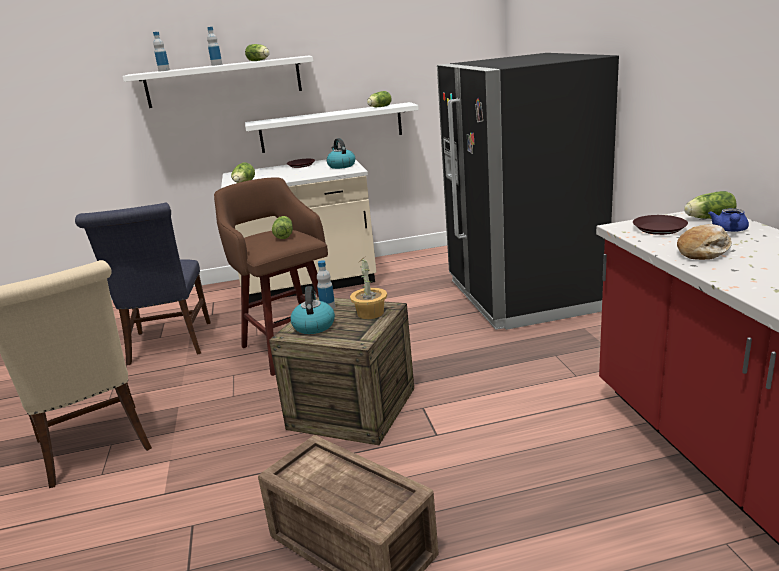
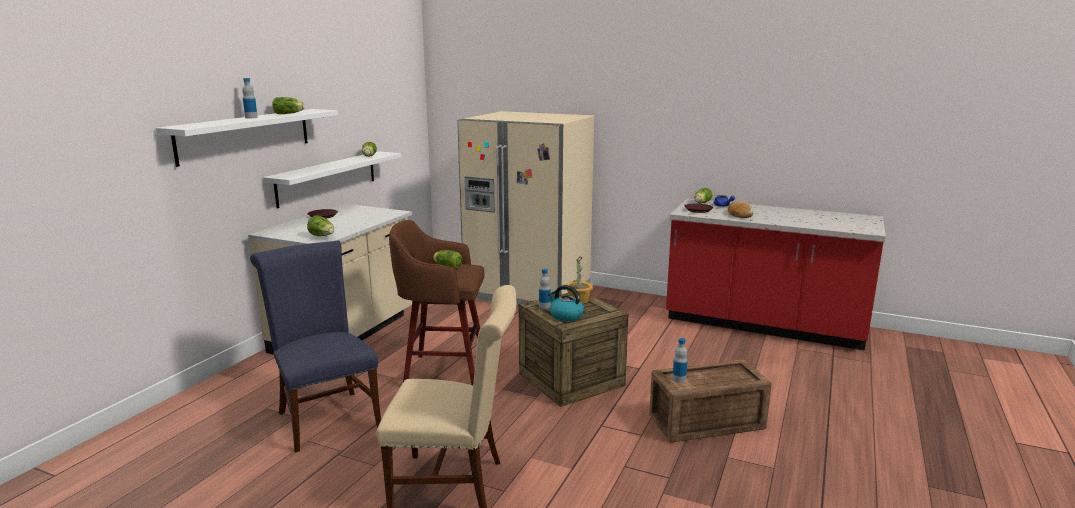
camera: 55 degrees left, 5 degrees down
(164, 70) = (209, 123): bottle -> bottle (679, 379)
(169, 345) = (325, 416): blue chair -> blue chair turned 150 degrees counterclockwise
(341, 166) = (370, 211): kettle -> none
(522, 296) = (528, 292): black fridge -> beige fridge

